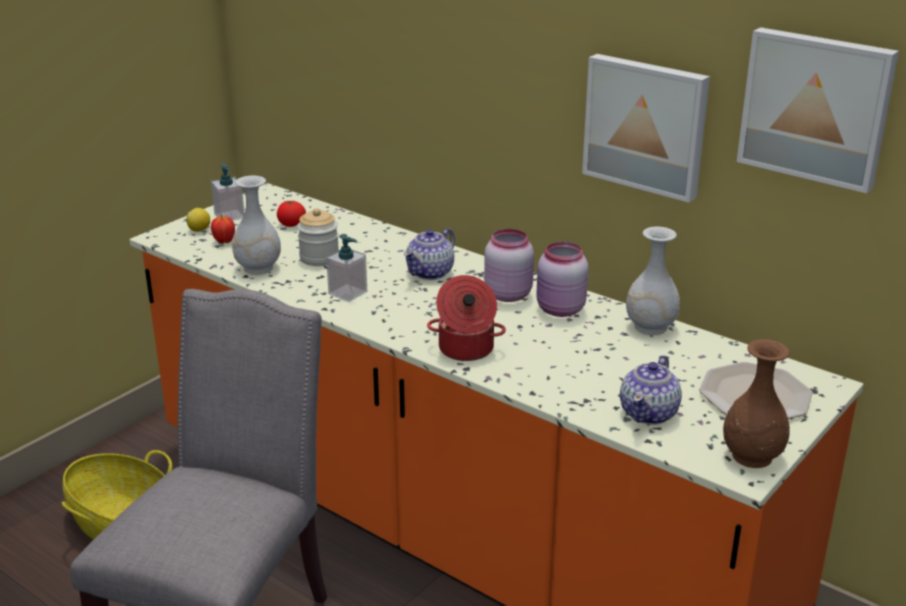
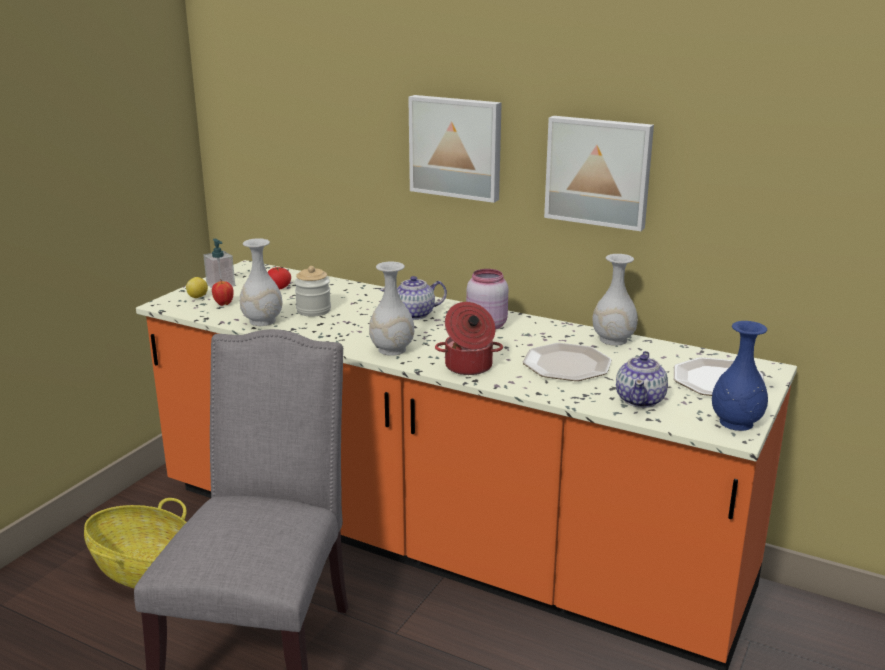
camera: 10 degrees left, 5 degrees down
(348, 293) = (349, 334): soap dispenser -> none
(387, 318) = (391, 349): none -> white vase
(431, 272) = (414, 314): teapot -> teapot turned 45 degrees clockwise
(559, 310) = (534, 333): pink jar -> none
(580, 356) = (566, 364): none -> plate
(751, 456) = (735, 422): brown vase -> blue vase
(816, 107) = (746, 141): picture -> picture (456, 147)

